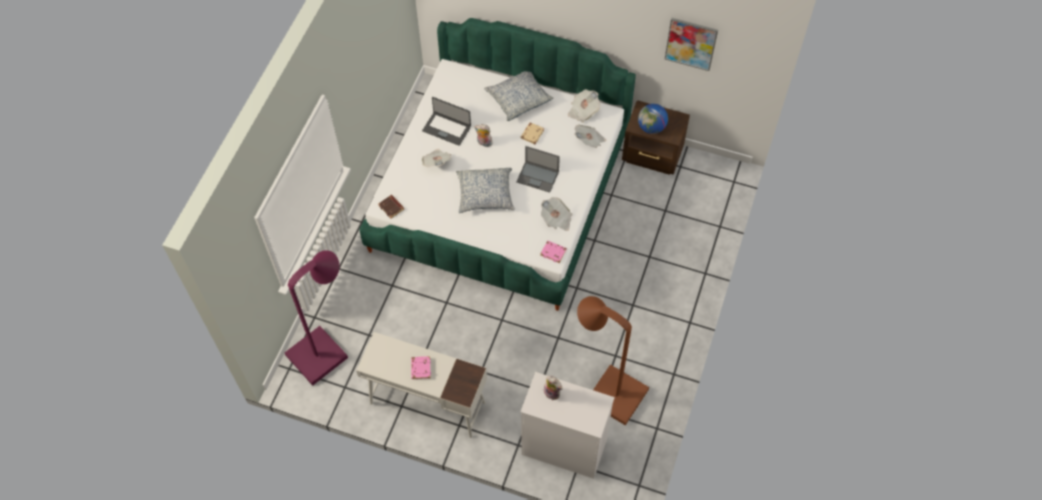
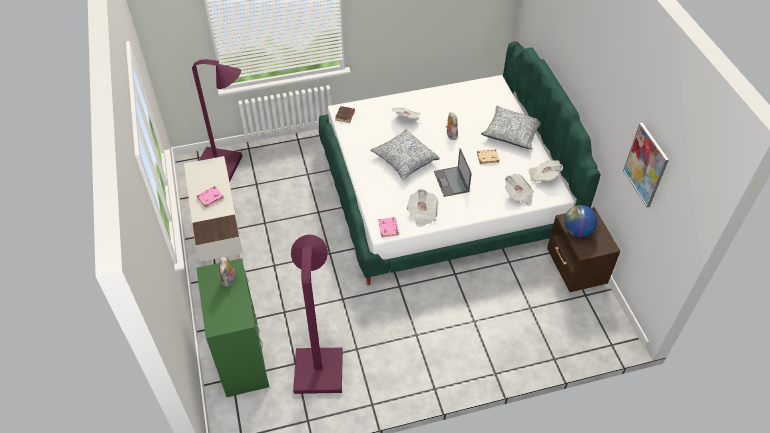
camera: 55 degrees right, 10 degrees down
(447, 128) = (442, 108): laptop -> none
(563, 447) = (242, 358): white dresser -> green dresser
(609, 391) = (319, 363): brown floor lamp -> purple floor lamp

